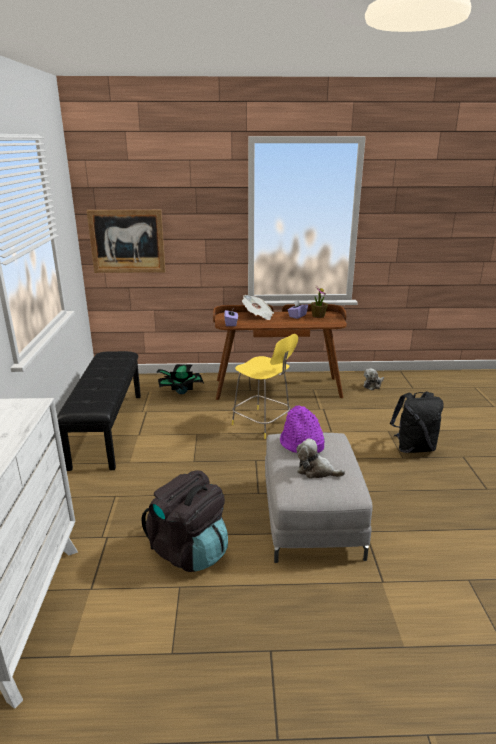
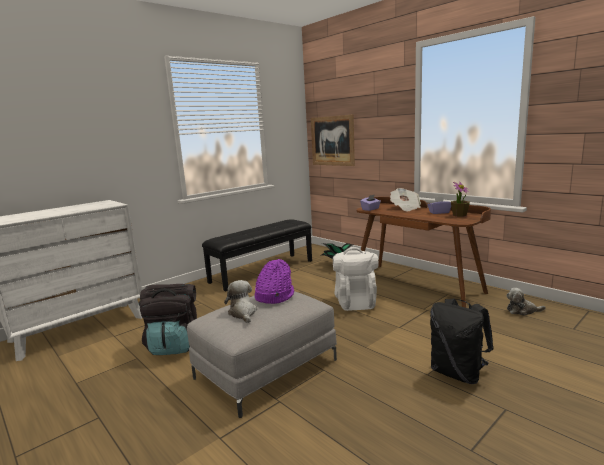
camera: 50 degrees right, 10 degrees down
(263, 424) = (355, 301): yellow stool -> white backpack

